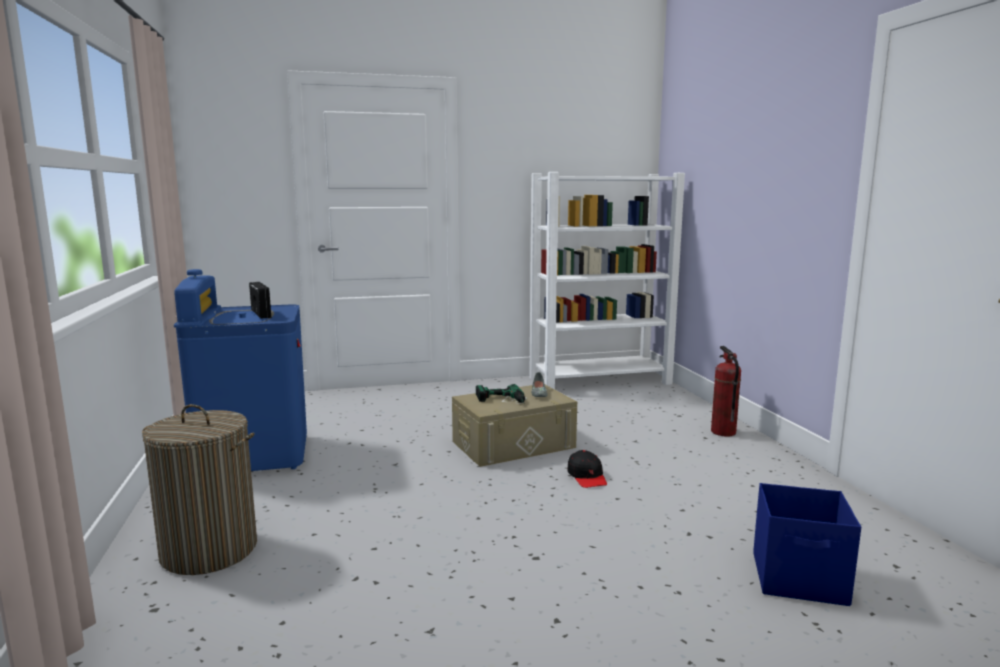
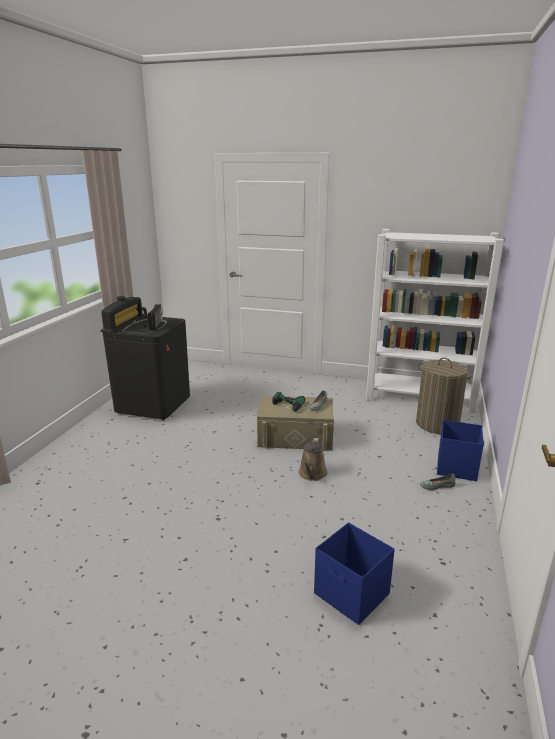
camera: 30 degrees right, 10 degrees up
(209, 550) = (83, 459): laundry basket -> laundry basket (437, 424)
(253, 454) = (153, 404): blue washing machine -> black washing machine
(587, 477) = (312, 474): black cap -> brown watering can
(722, 432) = (457, 467): fire extinguisher -> blue storage box
(728, 452) = (437, 486): none -> grey shoe

